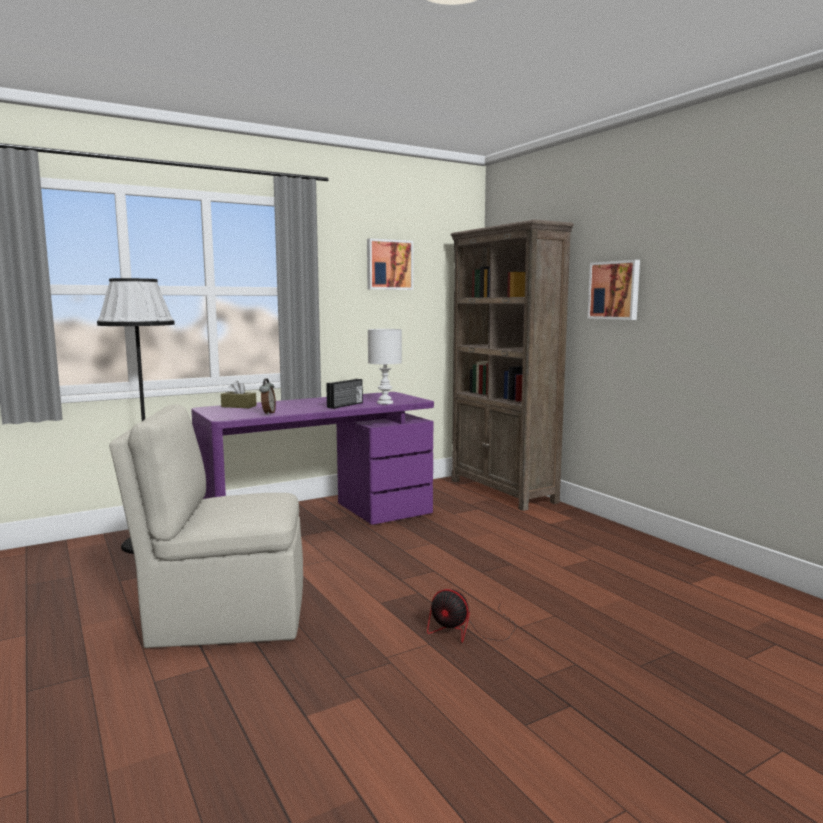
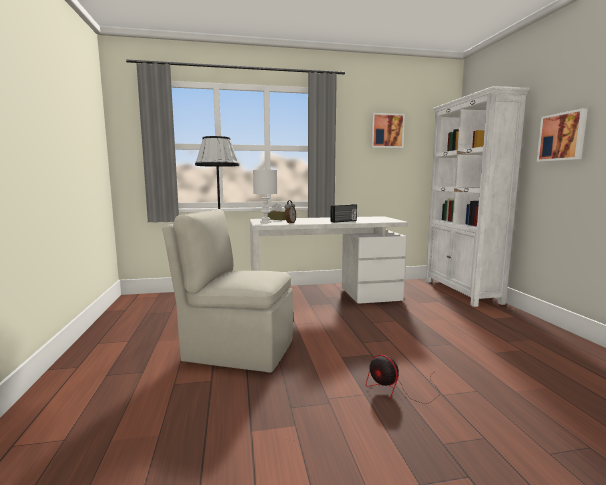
camera: 20 degrees right, 0 degrees up
(319, 521) = (325, 297): purple desk -> white desk
(385, 403) = (371, 221): white table lamp -> white table lamp (266, 222)
(502, 491) = (461, 292): brown bookcase -> white bookcase

